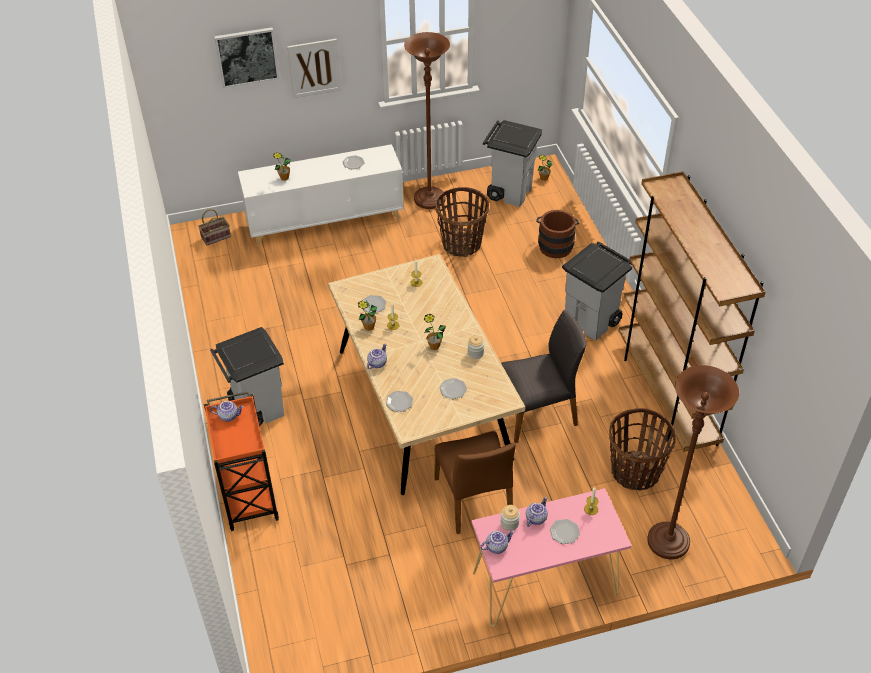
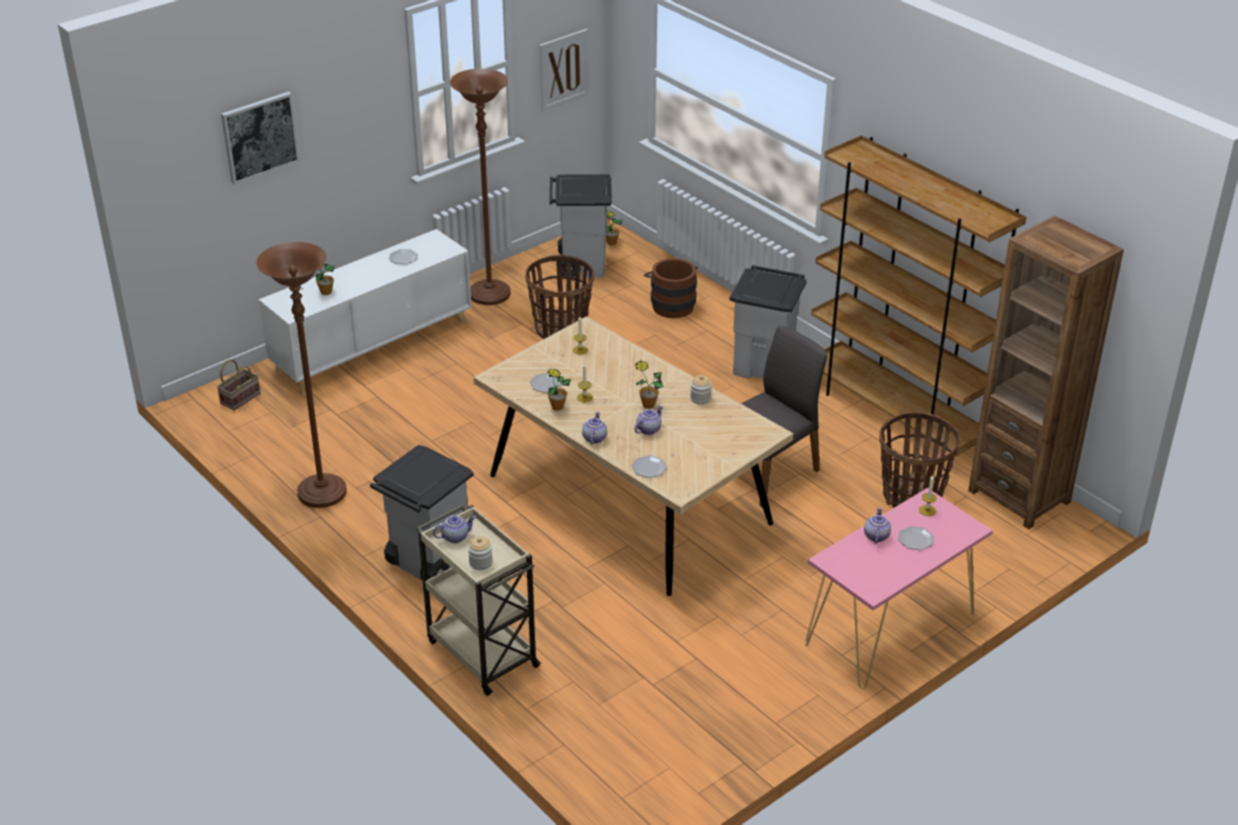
camera: 25 degrees left, 10 degrees down
(248, 494) = (481, 652): orange cart -> beige cart
(314, 68) = (338, 141): picture -> picture (563, 69)
(453, 389) = (701, 439): plate -> none
(474, 499) = (756, 574): brown chair -> none
(496, 546) = (853, 574): teapot -> teapot (648, 429)
(509, 523) = (851, 549): jar -> jar (480, 562)
(668, 542) = (991, 550): brown floor lamp -> brown floor lamp (322, 493)
(721, 501) = (1019, 496): none -> brown bookcase

